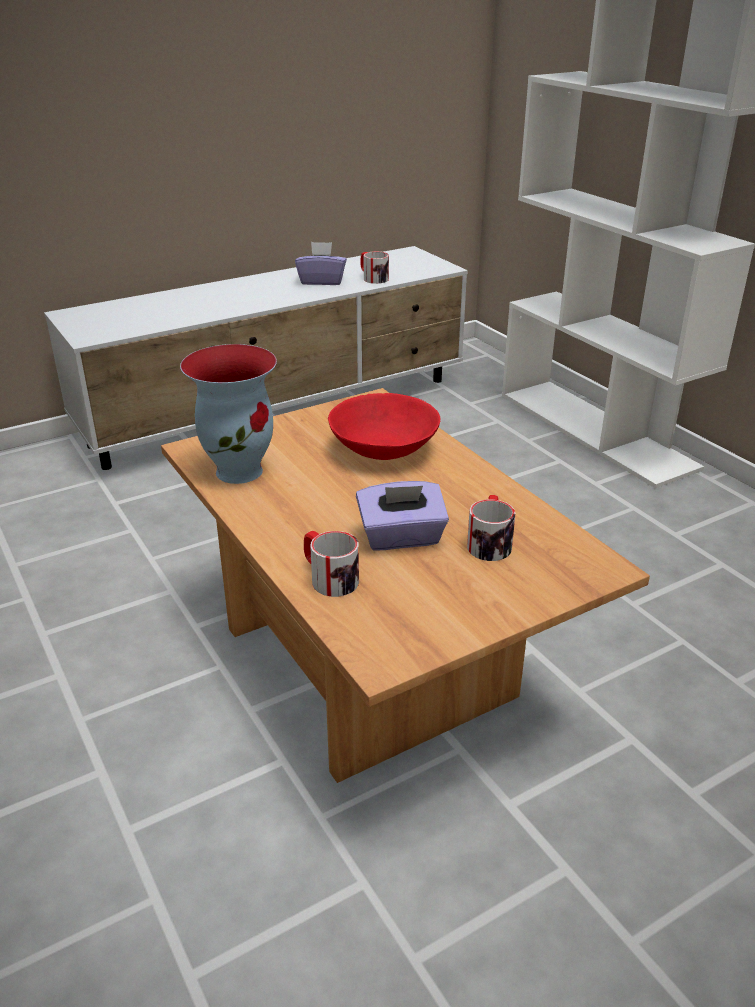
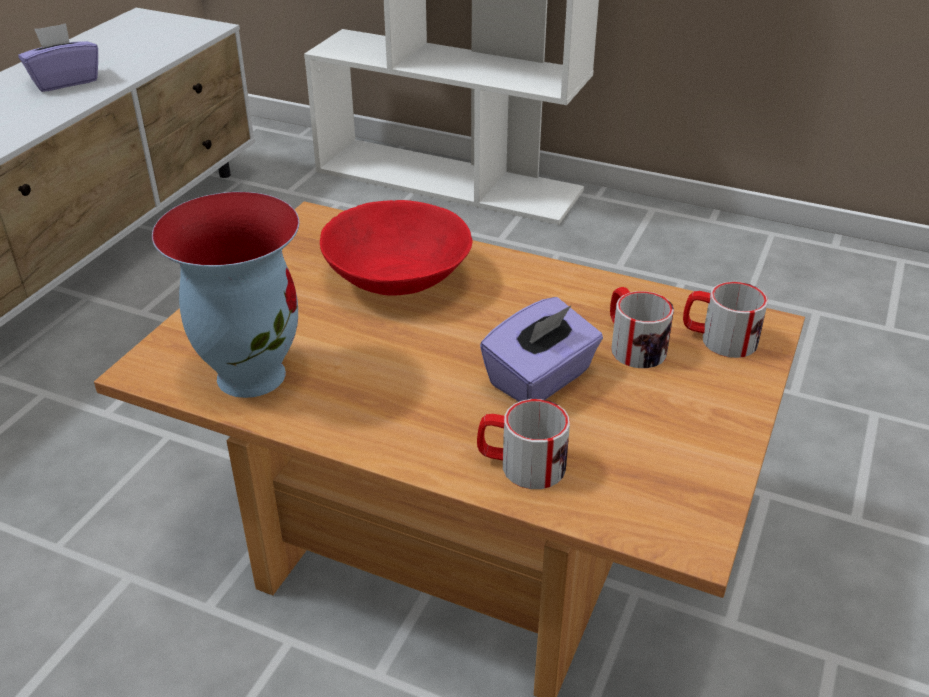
camera: 35 degrees left, 5 degrees up
(373, 278) = (131, 61): mug -> mug (718, 339)

